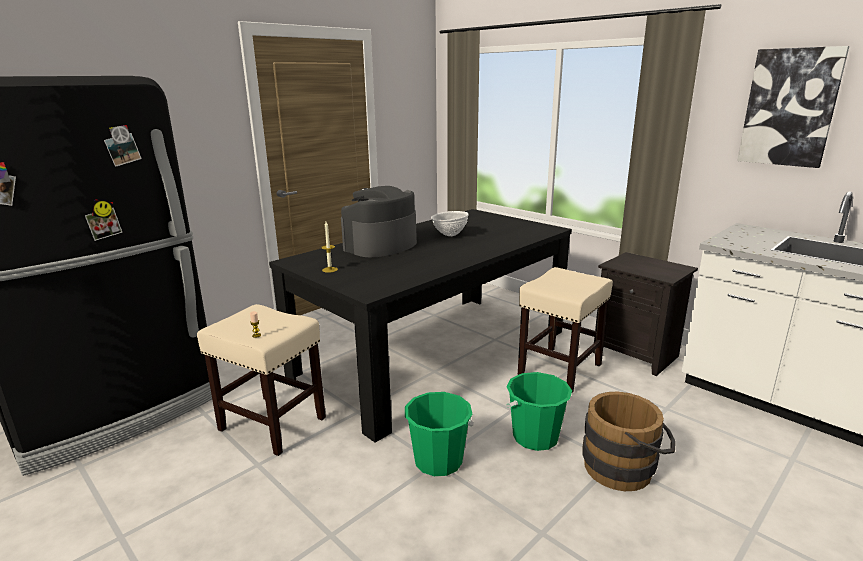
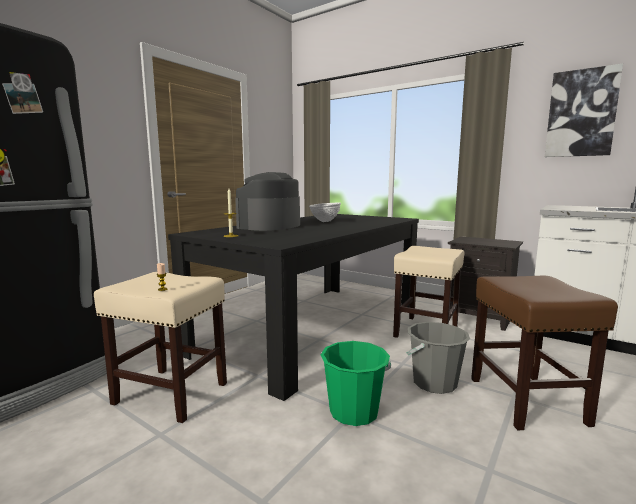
camera: 10 degrees left, 10 degrees down
(535, 437) = (434, 383): green bucket -> grey bucket
(624, 468) = (527, 401): brown bucket -> brown stool

